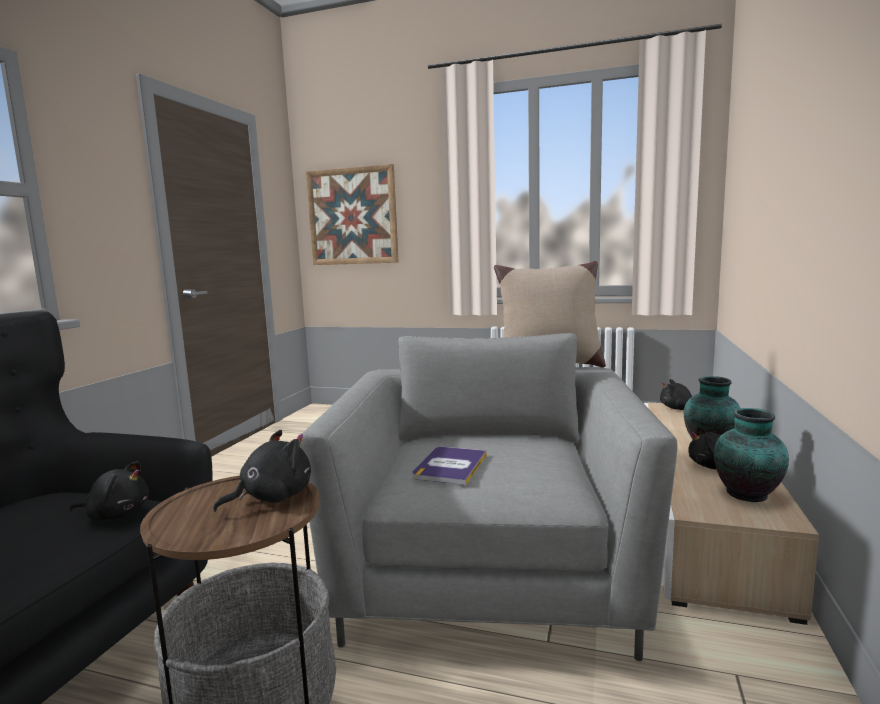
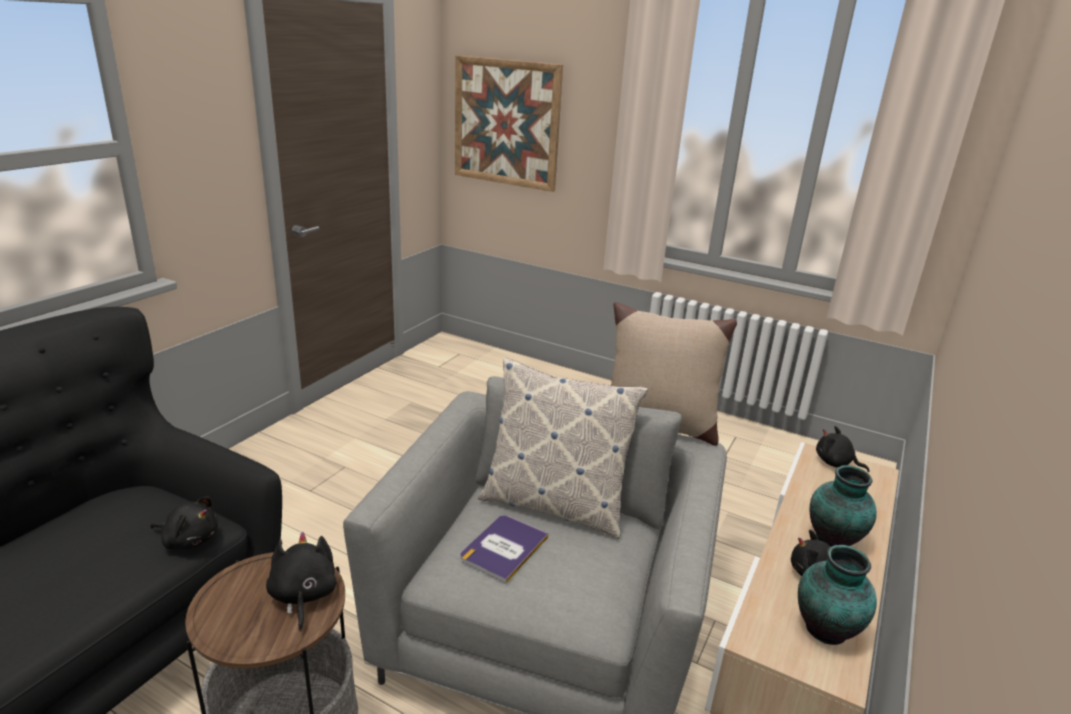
camera: 10 degrees right, 15 degrees up
(272, 498) = (303, 596): black plush toy -> black plush toy turned 75 degrees counterclockwise
(479, 438) = (554, 505): none -> pillow

